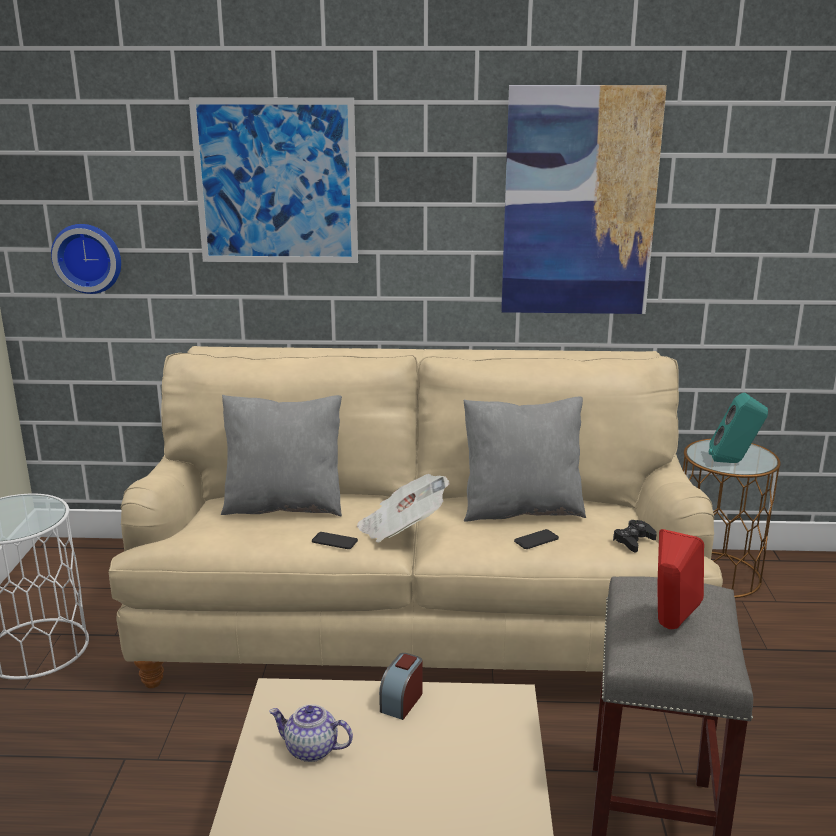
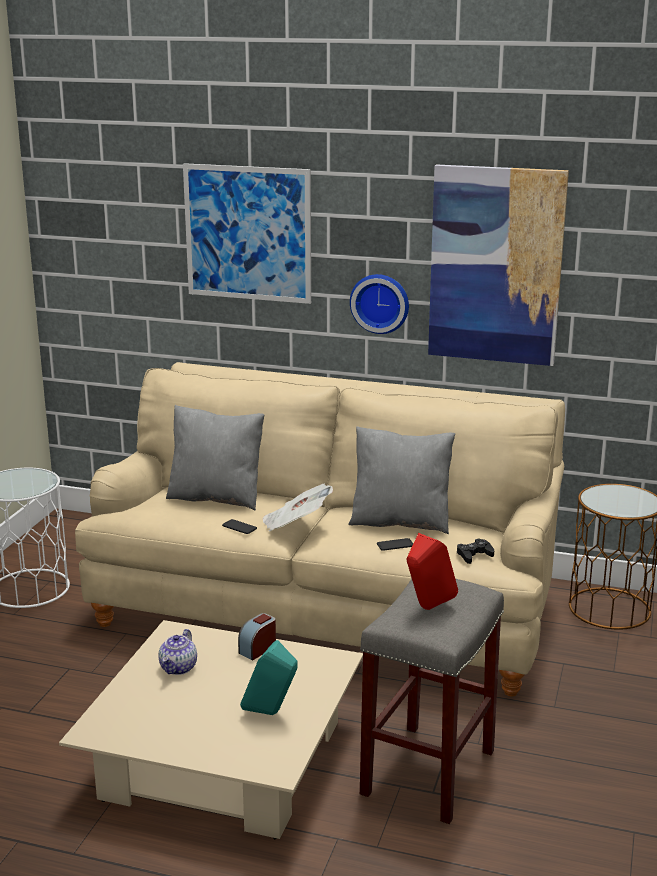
camera: 15 degrees right, 0 degrees up
(88, 257) = (103, 284): wall clock -> wall clock (380, 302)
(310, 749) = (179, 668): teapot -> teapot turned 105 degrees counterclockwise
(733, 462) = (617, 505): turquoise speaker -> turquoise speaker (271, 714)

